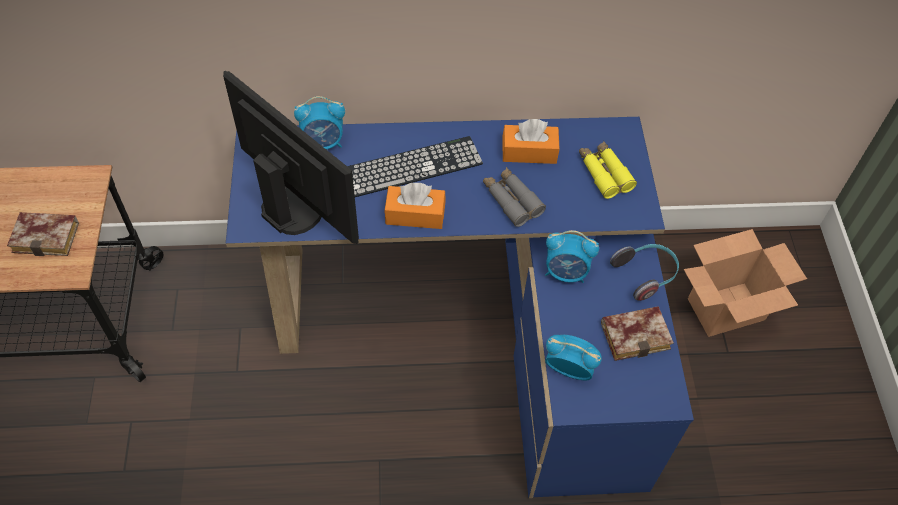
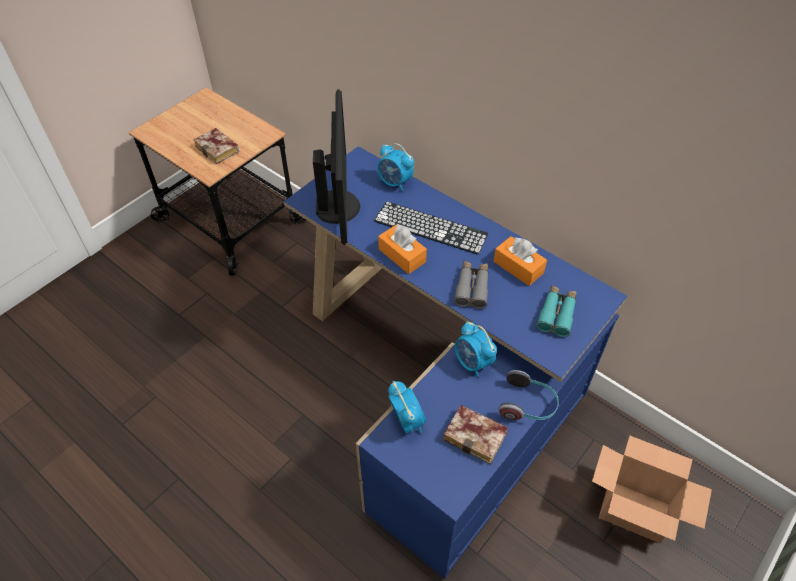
camera: 45 degrees right, 5 degrees down
(604, 173) = (557, 314): yellow binoculars -> turquoise binoculars

